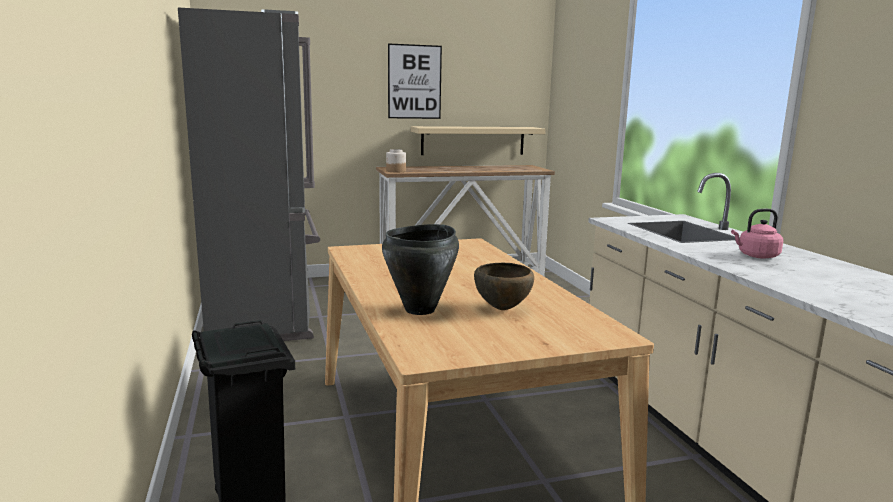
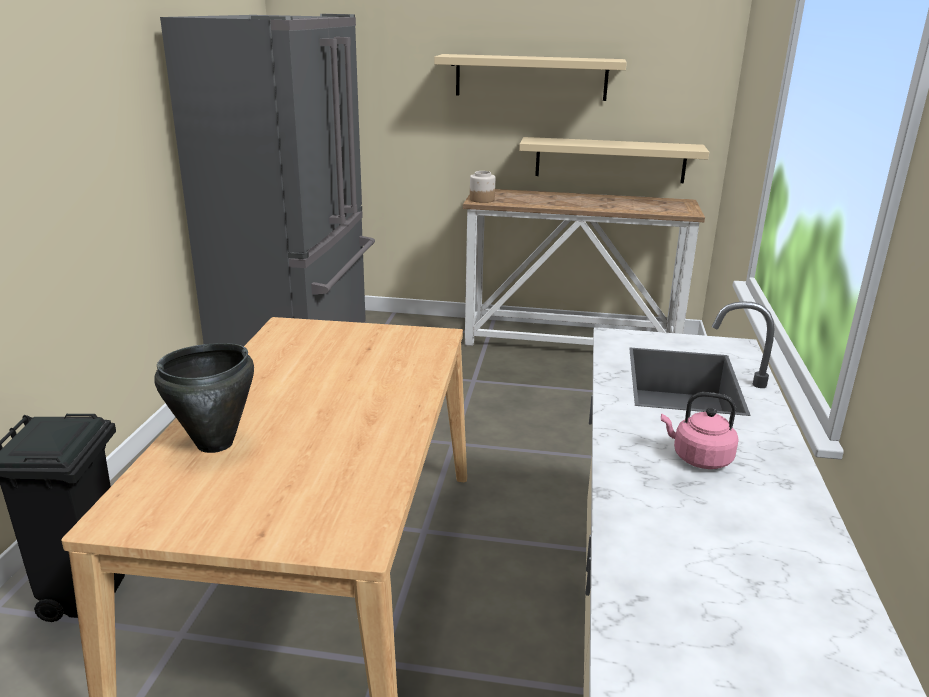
camera: 25 degrees right, 10 degrees up
(414, 82) = (531, 77): picture -> beige shelf
(503, 308) = (302, 463): brown bowl -> none

